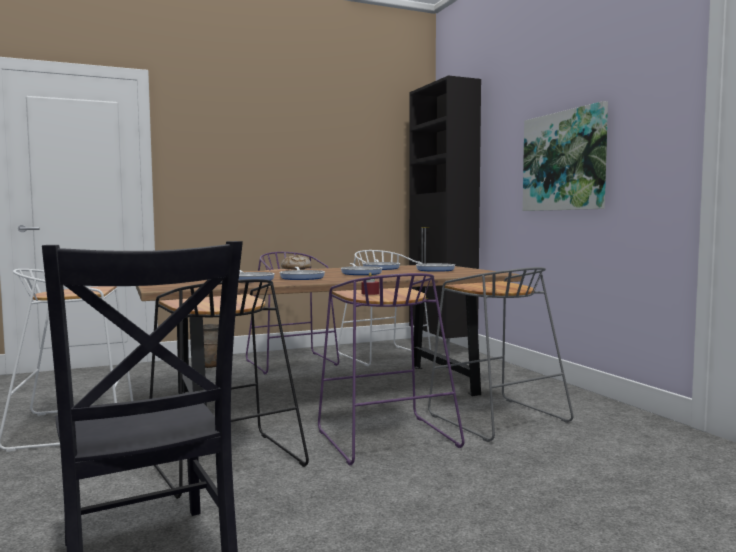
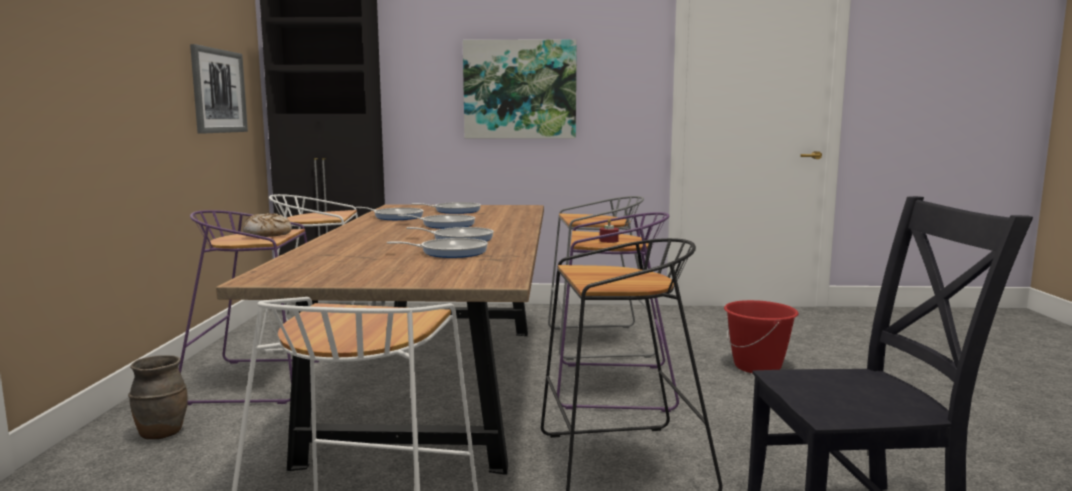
camera: 65 degrees left, 5 degrees up
(372, 180) = (218, 91): none -> picture
(537, 491) = (757, 366): none -> red bucket

